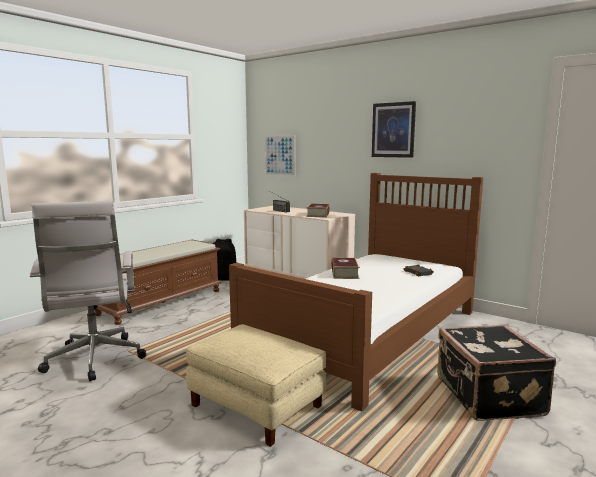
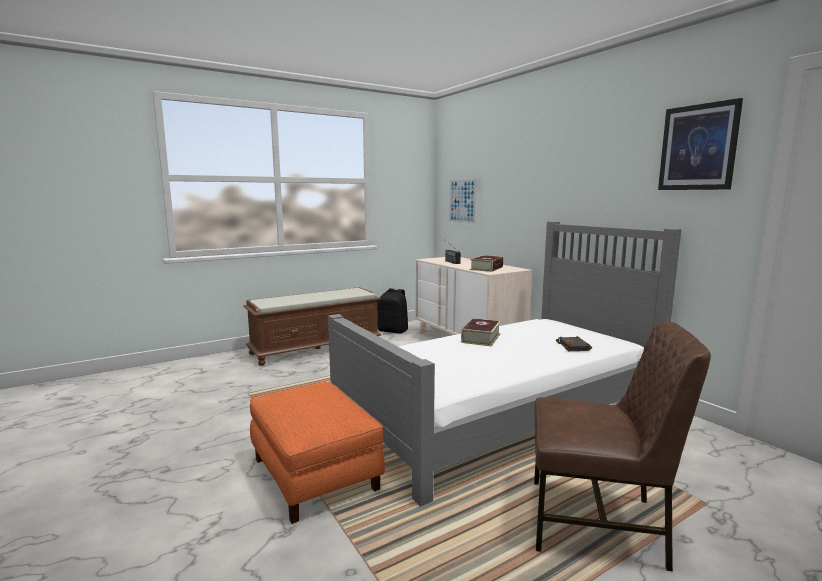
camera: 20 degrees right, 0 degrees up
(95, 361) = (213, 398): white office chair -> none
(257, 406) = (316, 474): beige ottoman -> orange ottoman
(368, 333) = (502, 412): brown bed -> grey bed
(393, 130) = (577, 169): picture -> picture (698, 147)
(487, 397) = (597, 524): black suitcase -> brown chair

